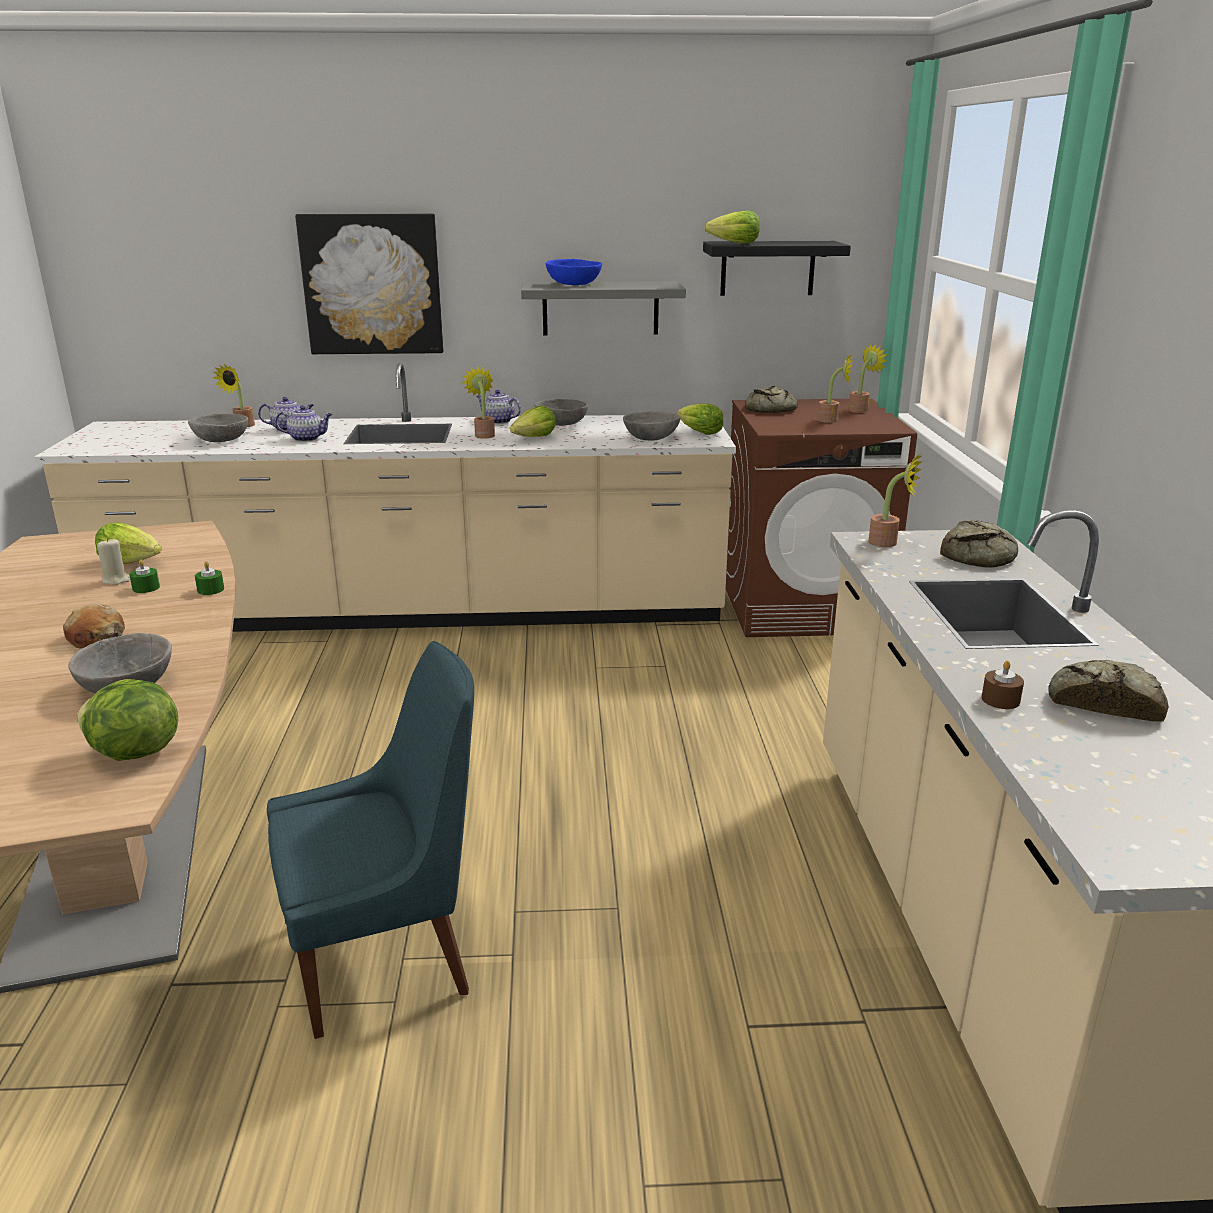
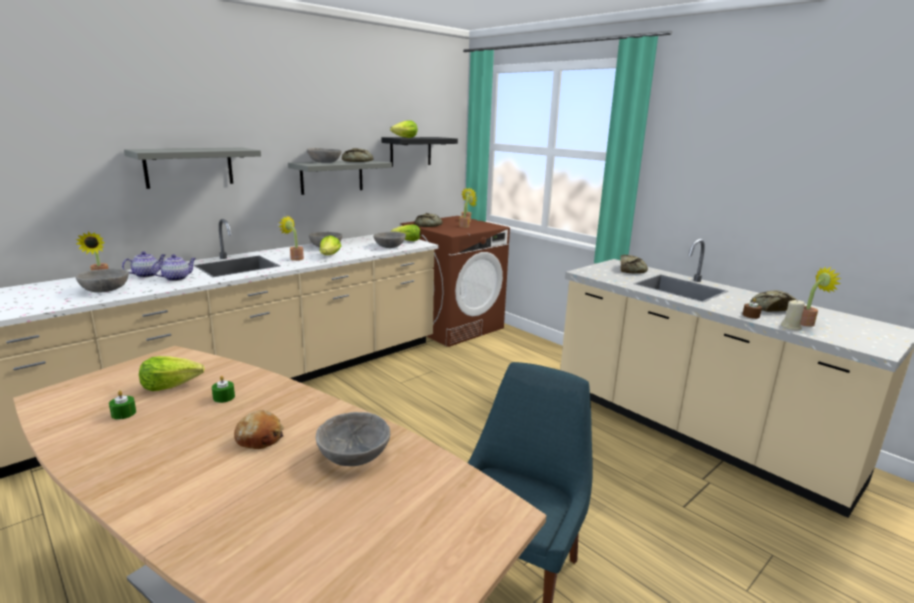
camera: 40 degrees left, 5 degrees down
(116, 580) = (186, 400): beige candle -> beige candle (791, 327)
(133, 753) = (451, 487): lettuce -> none
(210, 590) = (277, 384): green candle -> green candle (123, 413)
(372, 284) = (189, 167): picture -> grey shelf
(498, 421) = (285, 250): teapot -> none
(574, 284) = (324, 162): blue bowl -> grey bowl
(637, 284) = (358, 161): none -> bread
(888, 543) = (594, 271): potted plant -> potted plant (807, 323)

